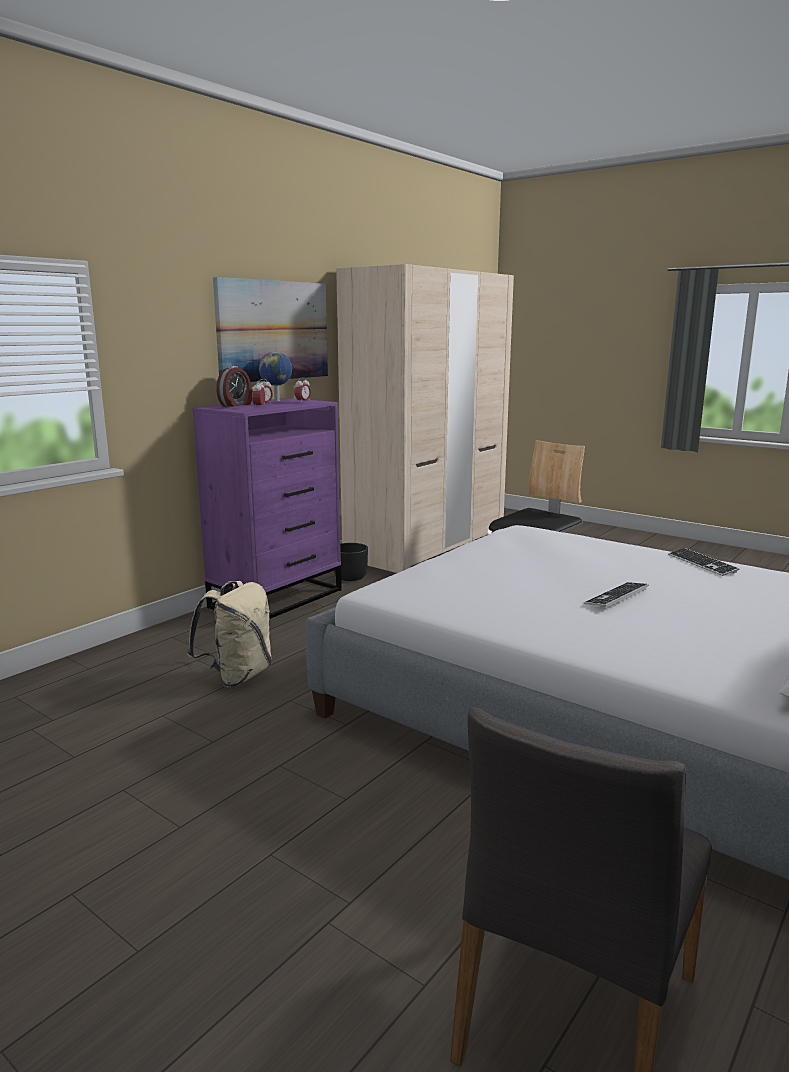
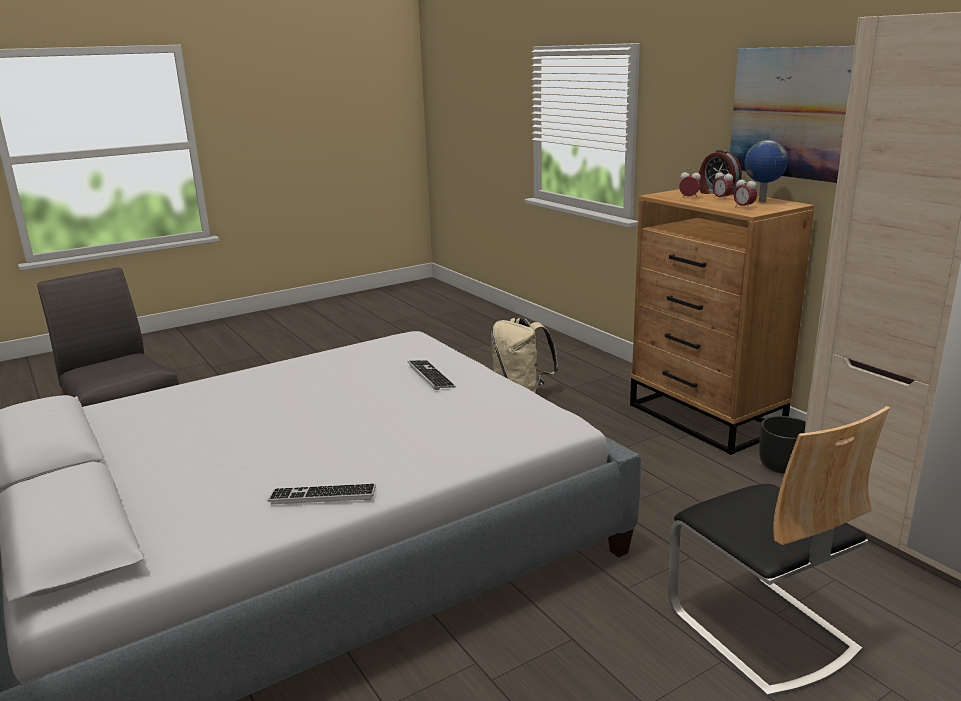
camera: 110 degrees right, 5 degrees up
(277, 598) = (706, 418): purple dresser -> brown dresser
(616, 596) = (292, 413): keyboard -> keyboard (430, 376)

